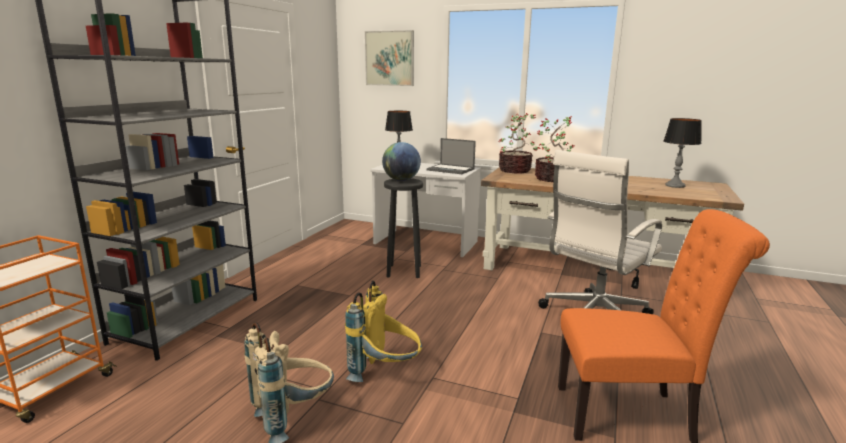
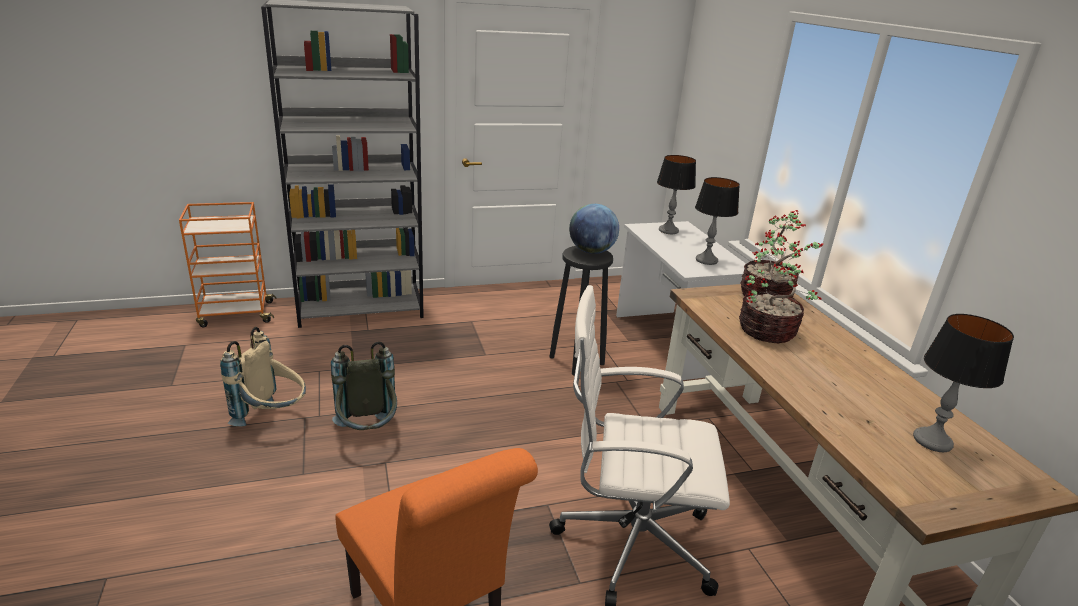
camera: 50 degrees right, 10 degrees up
(385, 374) = (368, 434): yellow backpack -> grey backpack
(389, 58) = (725, 78): picture -> none
(451, 169) = (706, 260): laptop -> table lamp

